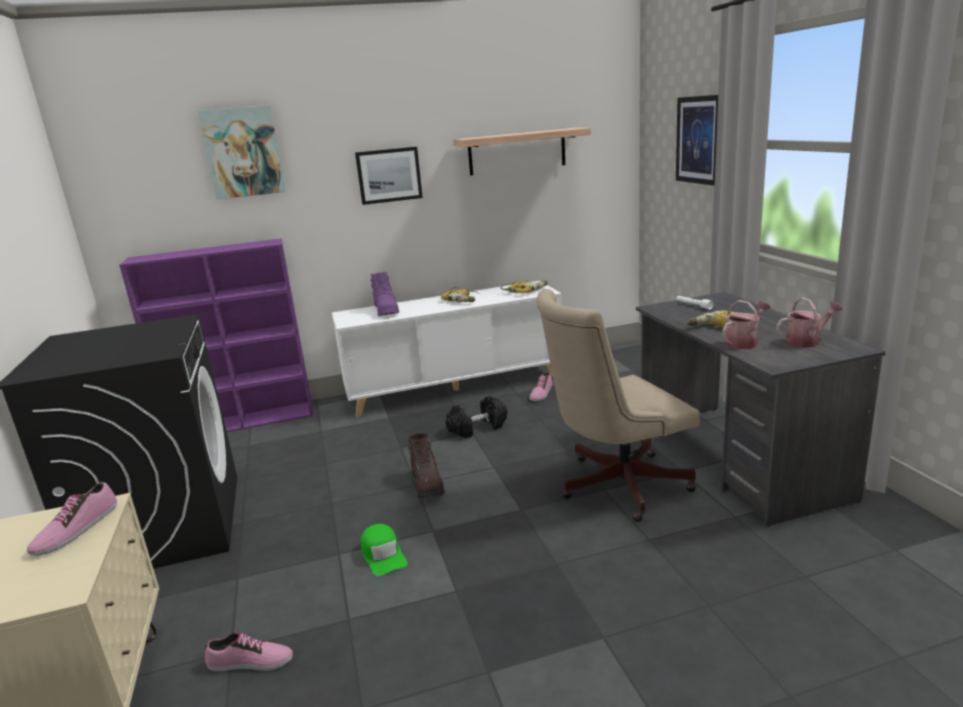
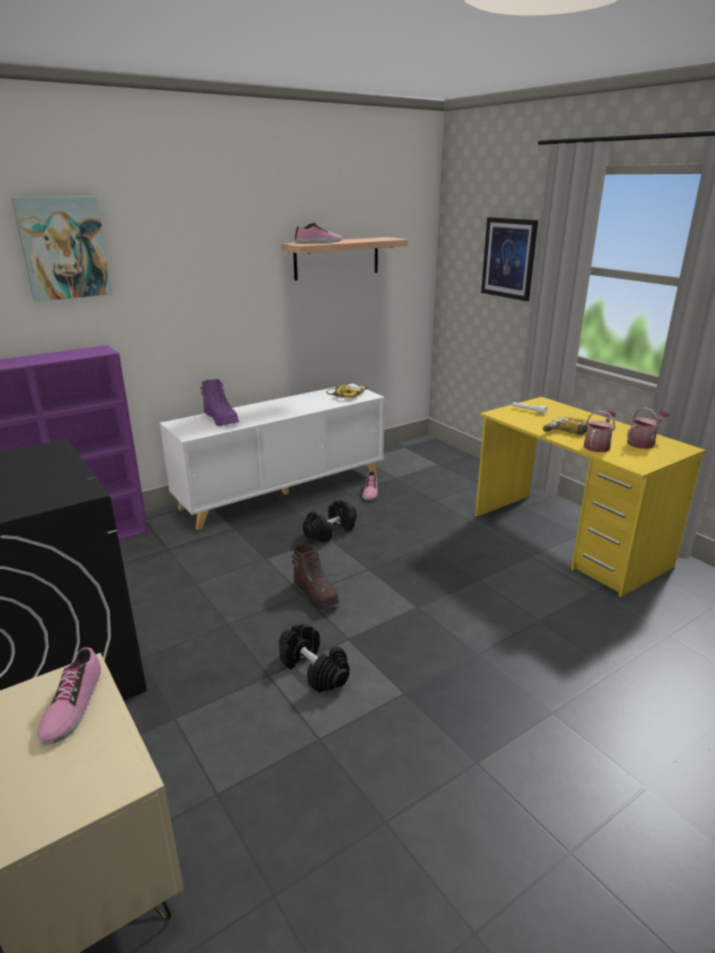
camera: 20 degrees left, 5 degrees up
(250, 662) = (245, 802): shoe -> shoe (318, 242)
(383, 555) = (314, 670): green cap -> black dumbbell
(389, 175) = (218, 278): picture -> none
(462, 300) = (292, 405): power drill -> none
(615, 485) = (485, 575): beige office chair -> none
(737, 458) = (567, 540): grey desk -> yellow desk

